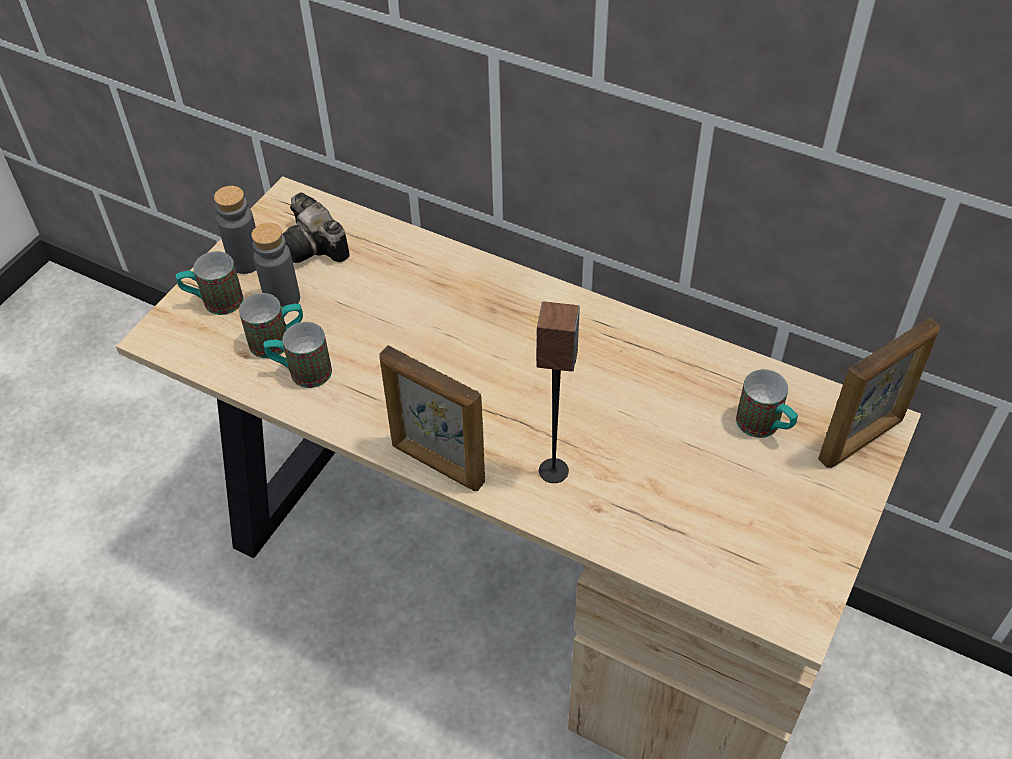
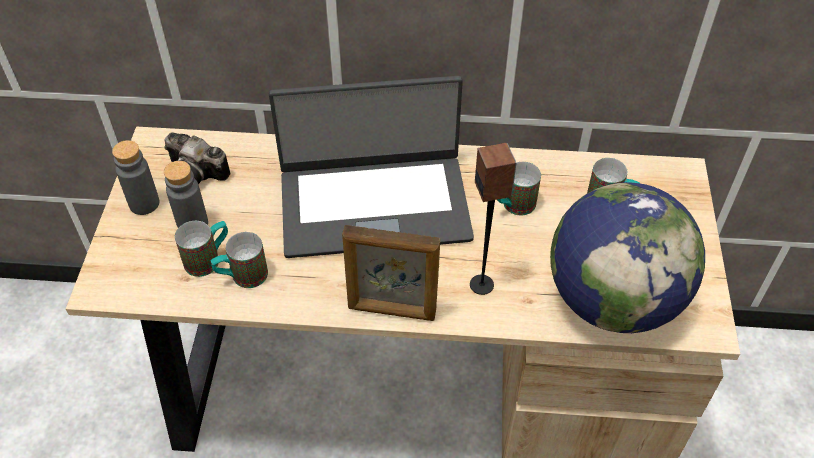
camera: 25 degrees left, 0 degrees up
(214, 302) = (135, 244): mug -> mug (513, 206)
(484, 339) = (374, 204): none -> laptop
(698, 543) = (612, 300): none -> globe
(862, 439) = (678, 189): picture frame -> none

